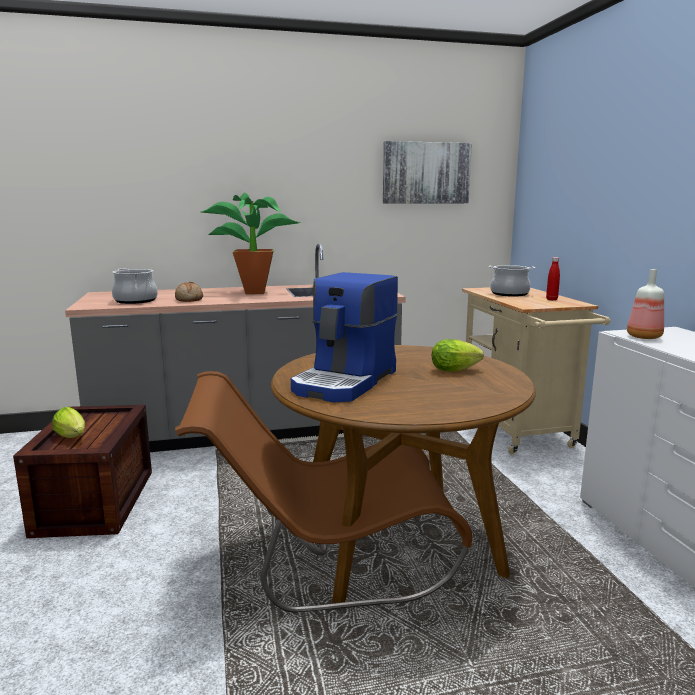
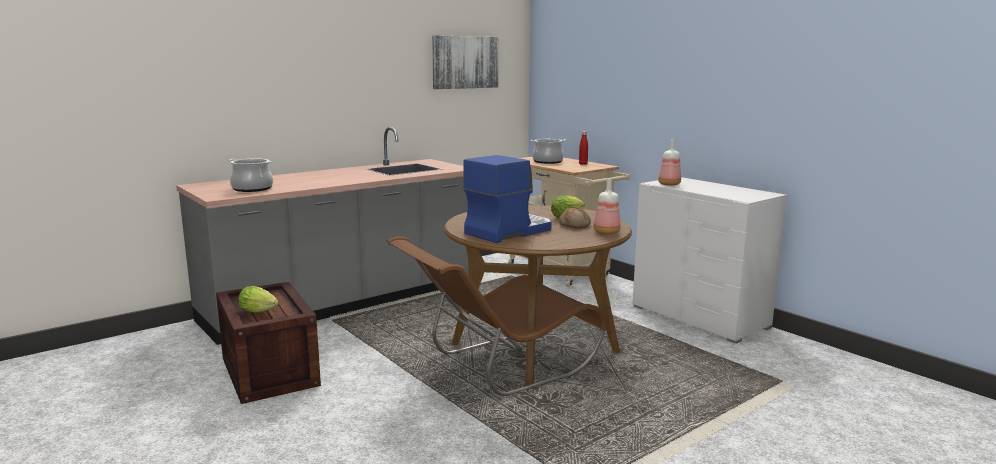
camera: 25 degrees left, 0 degrees up
(189, 299) = (301, 184): bread -> bread (574, 225)
(250, 292) = (340, 174): potted plant -> none
(346, 382) = (508, 231): coffee machine -> coffee machine turned 135 degrees counterclockwise
(479, 402) = (605, 232): none -> bottle

